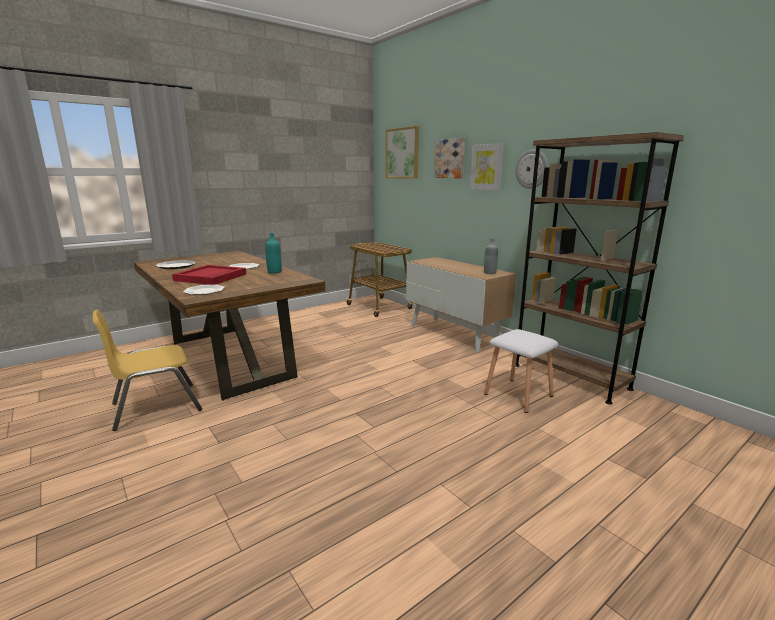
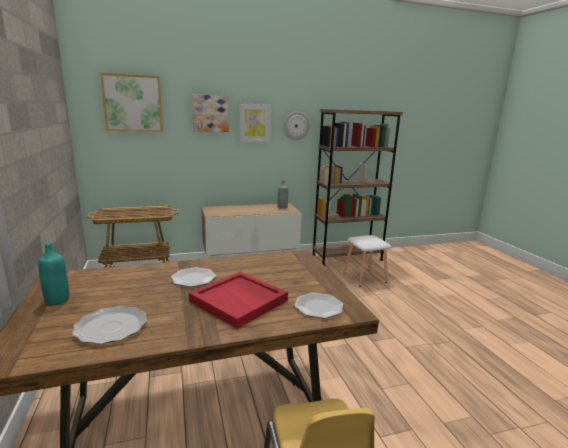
camera: 70 degrees left, 0 degrees up
(274, 272) = (244, 264): turquoise bottle -> turquoise bottle (57, 300)

